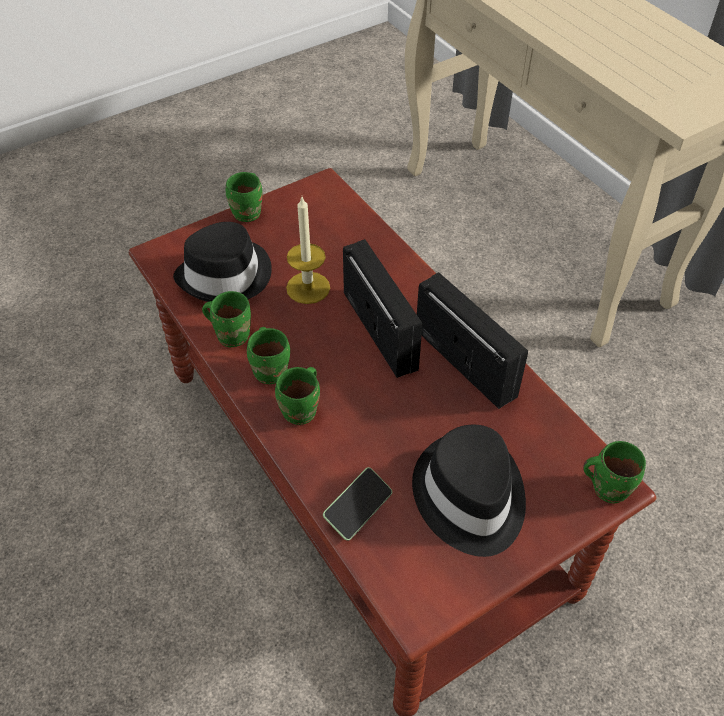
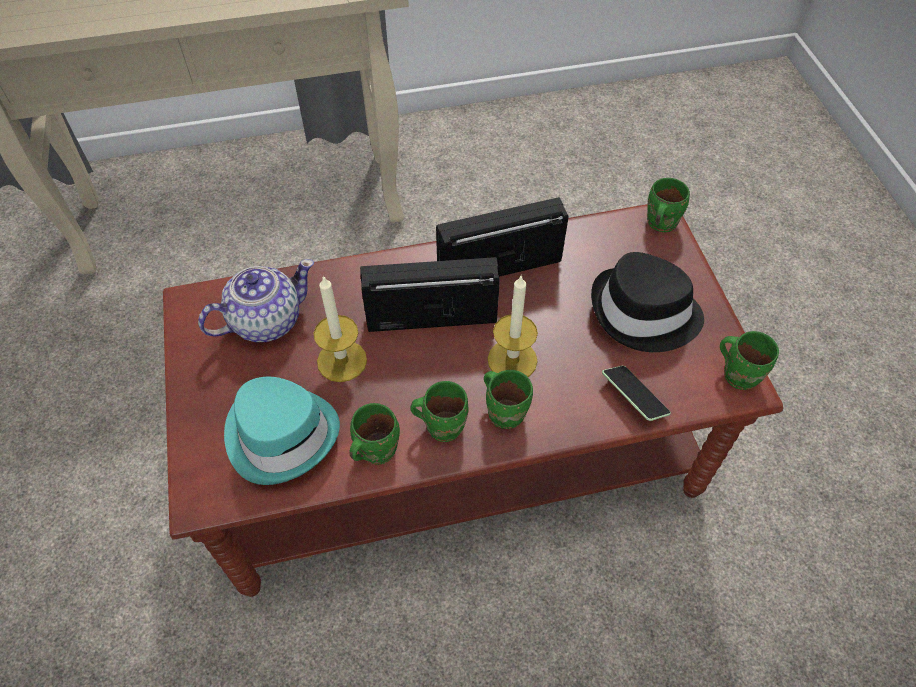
camera: 70 degrees left, 5 degrees up
(226, 276) = (281, 433): black hat -> turquoise hat
(249, 212) = (189, 385): green mug -> green mug (739, 373)
(326, 231) = (265, 321): none -> teapot
(360, 401) = (512, 360): none -> candle

